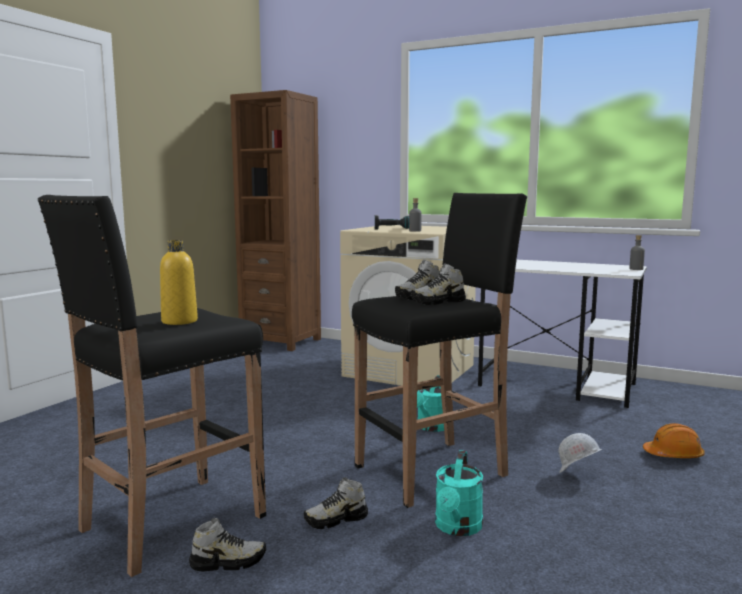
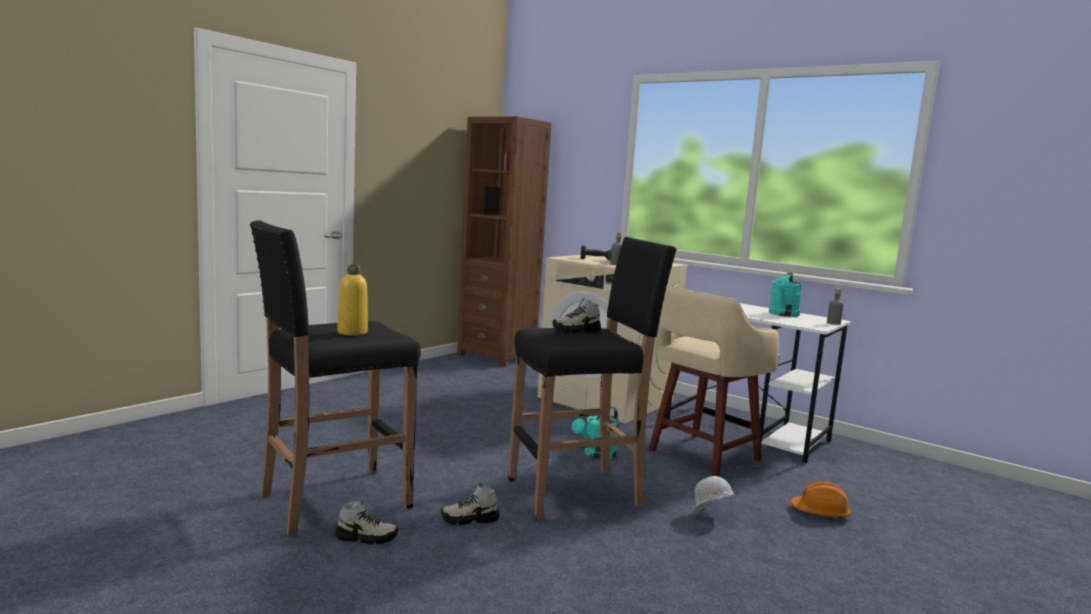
camera: 10 degrees right, 0 degrees up
(438, 302) = (588, 337): shoe -> none
(457, 528) = (571, 542): turquoise watering can -> turquoise watering can (783, 314)
(531, 414) = (701, 456): none -> beige stool

